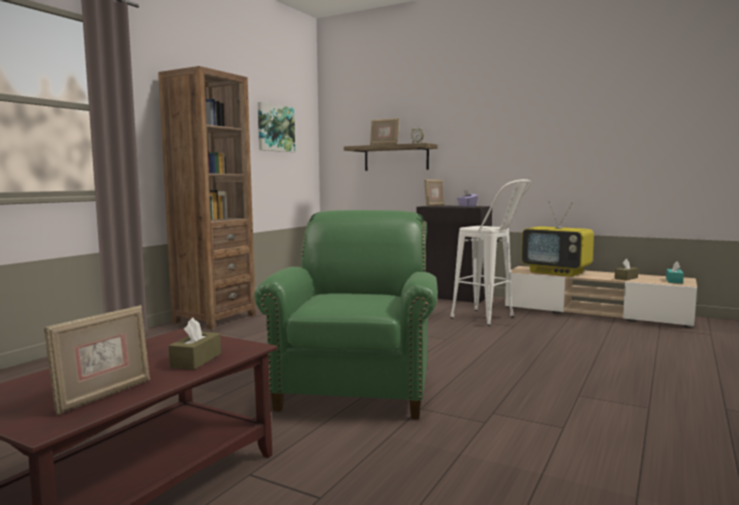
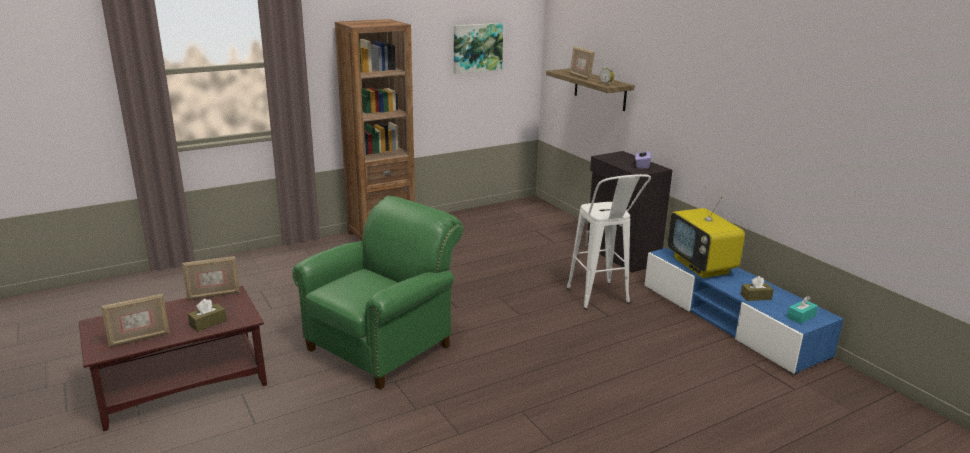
camera: 30 degrees right, 15 degrees up
(434, 206) = (614, 156): picture frame -> picture frame (213, 295)
(595, 312) = (730, 320): beige tv stand -> blue tv stand

